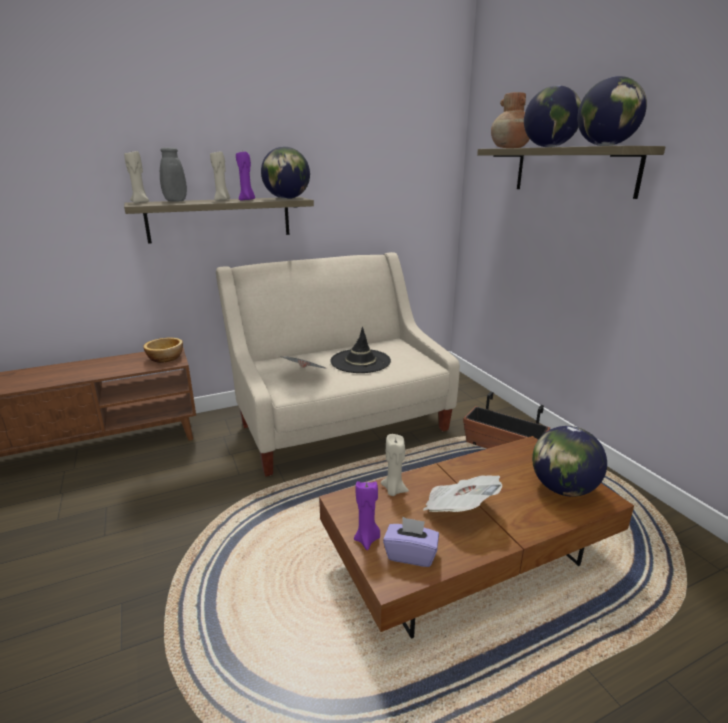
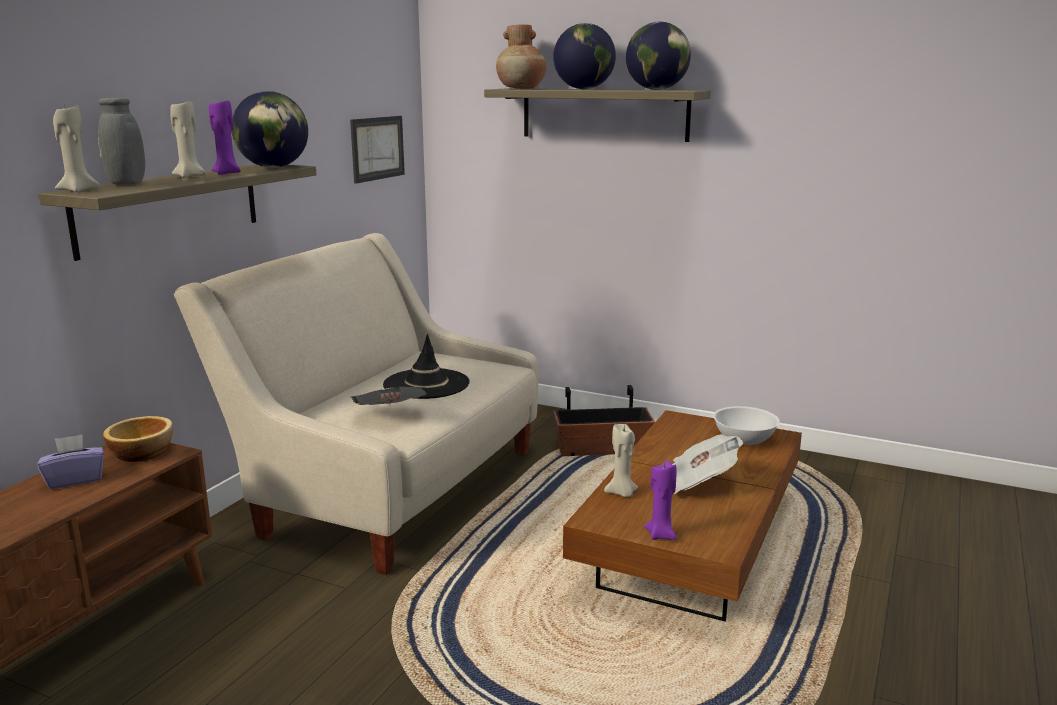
camera: 40 degrees left, 5 degrees down
(410, 193) = (377, 148): none -> picture
(411, 554) = (709, 528): purple tissue box -> purple tissue box (75, 480)
(563, 489) = (744, 440): globe -> white bowl

